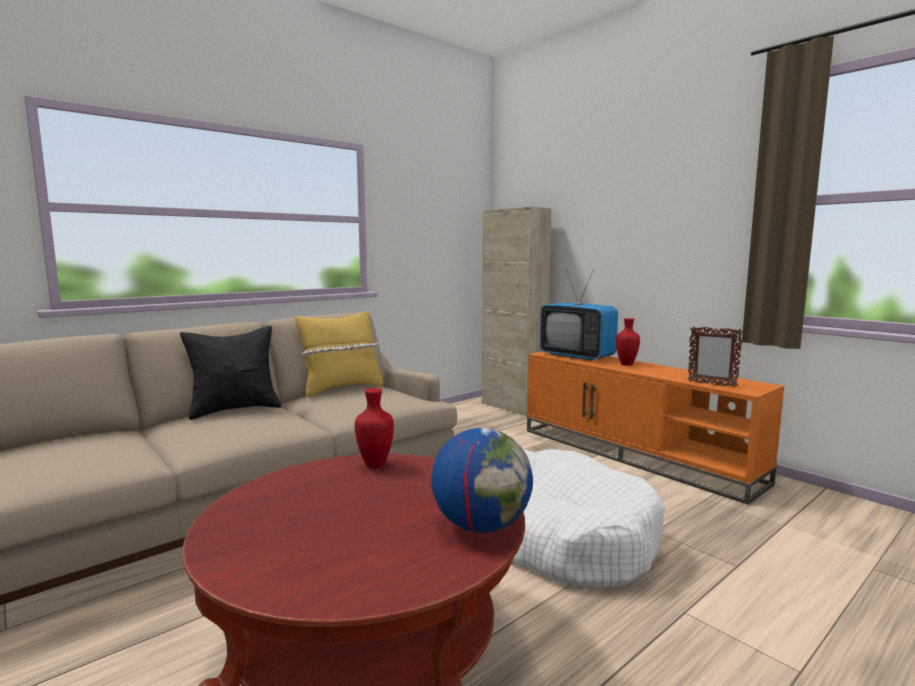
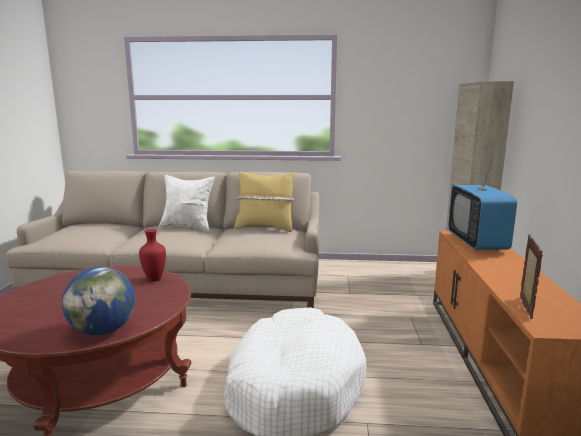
camera: 45 degrees right, 5 degrees up
(235, 410) = (188, 227): black pillow -> white pillow
(626, 364) = (501, 262): red vase -> none
(711, 384) = (525, 308): picture frame -> picture frame turned 150 degrees counterclockwise

